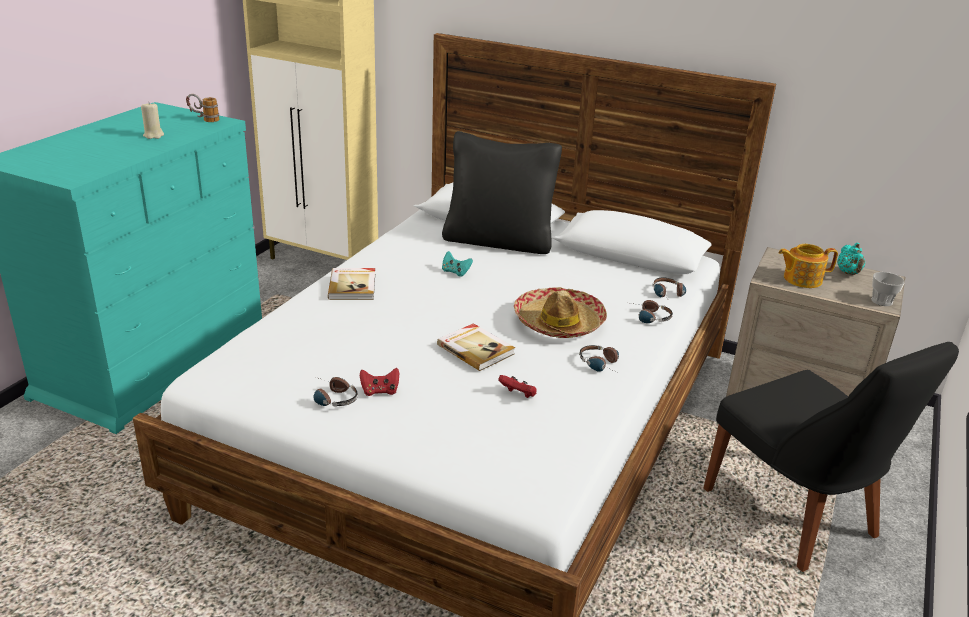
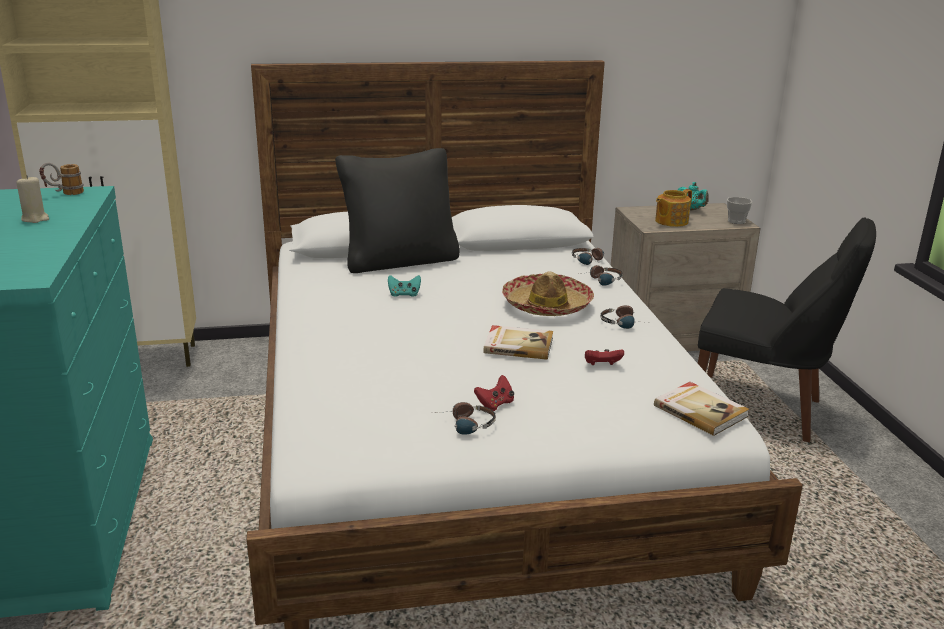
camera: 35 degrees left, 5 degrees down
(353, 286) = (330, 333): book -> book (700, 411)

